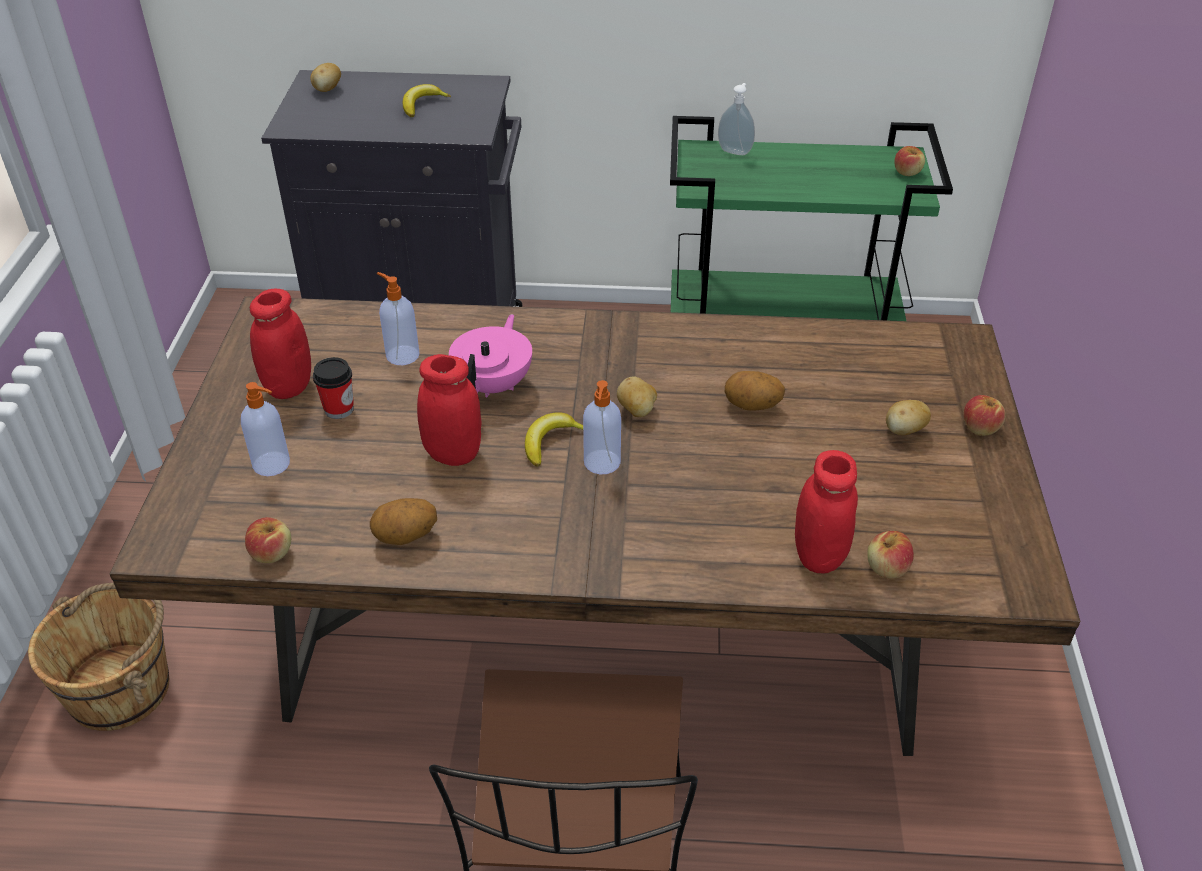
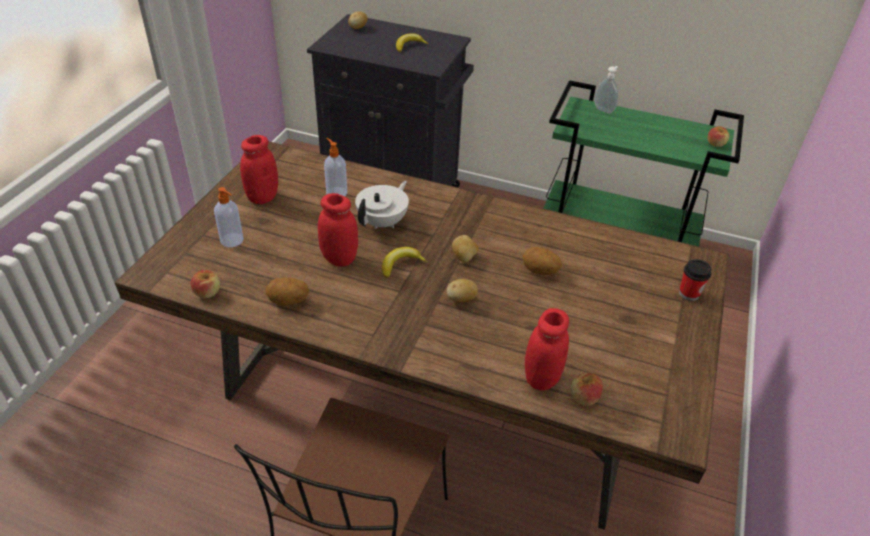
camera: 15 degrees right, 0 degrees up
(122, 688) = (146, 355): brown bucket -> none
(339, 409) = (285, 217): cup -> cup (689, 293)
(494, 384) = (383, 222): pink teapot -> white teapot
(601, 463) = (427, 285): soap dispenser -> none
(904, 431) = (635, 310): potato -> potato (461, 299)
(980, 428) = (690, 320): apple -> none

